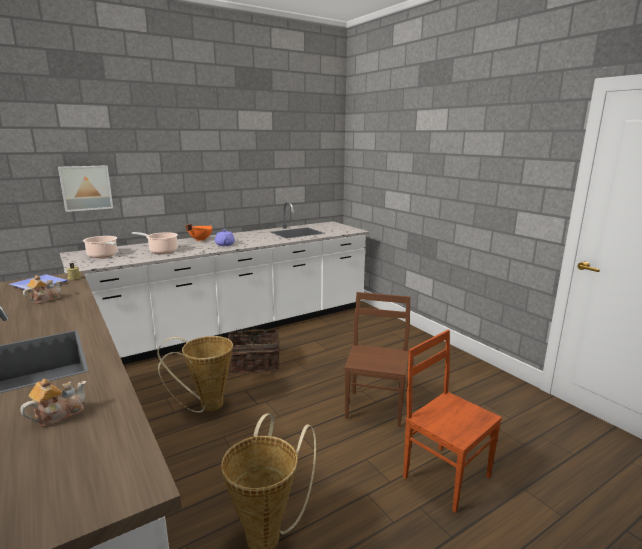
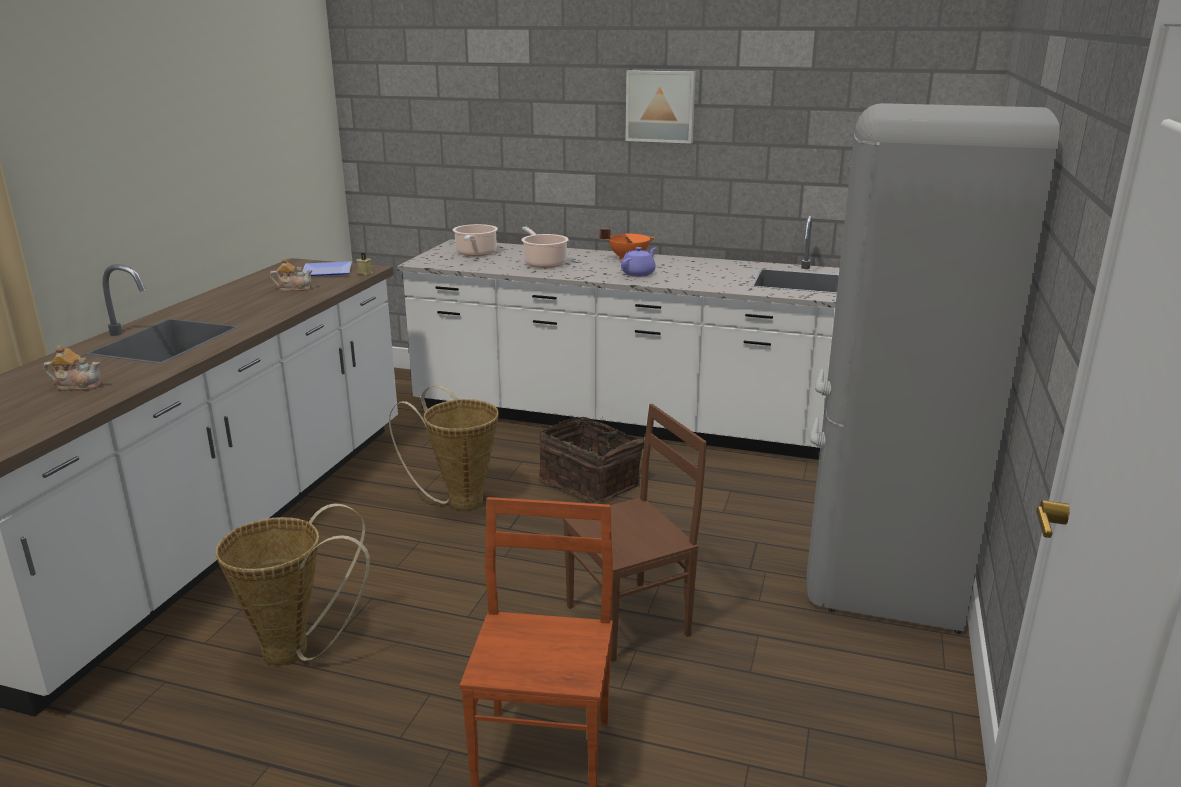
camera: 50 degrees right, 5 degrees up
(86, 188) = (490, 152): picture -> picture (660, 106)
(413, 346) = (880, 579): none -> grey fridge

